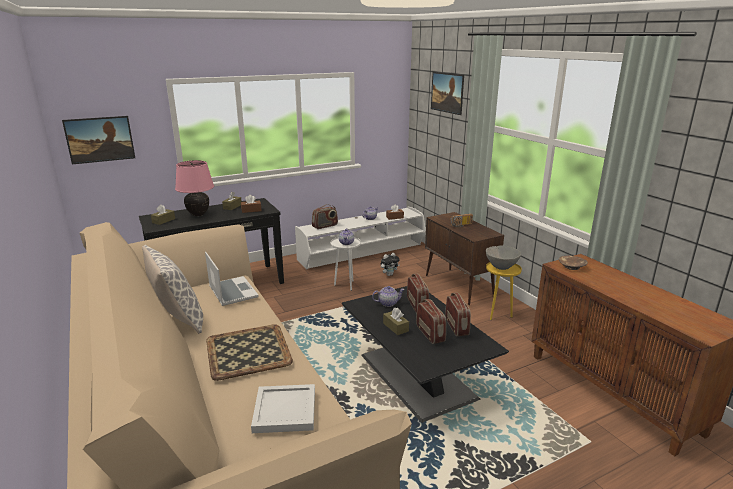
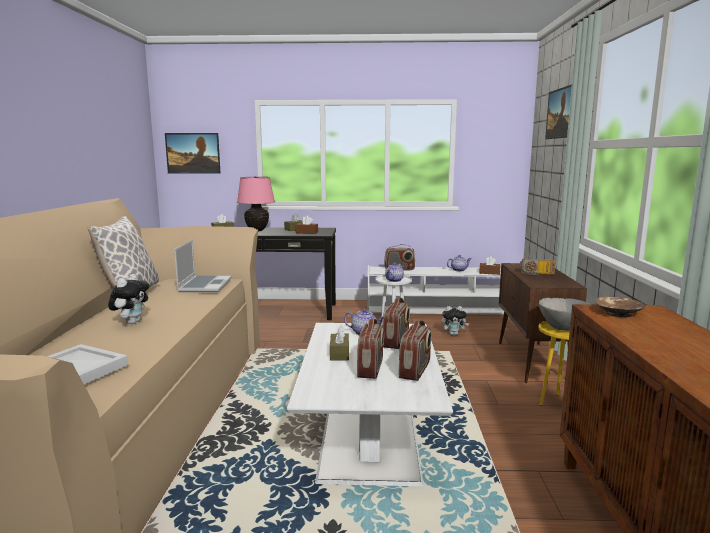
camera: 30 degrees right, 10 degrees down
(247, 351) = (131, 322): tray -> plush toy
(415, 375) = (369, 433): black coffee table -> white coffee table

